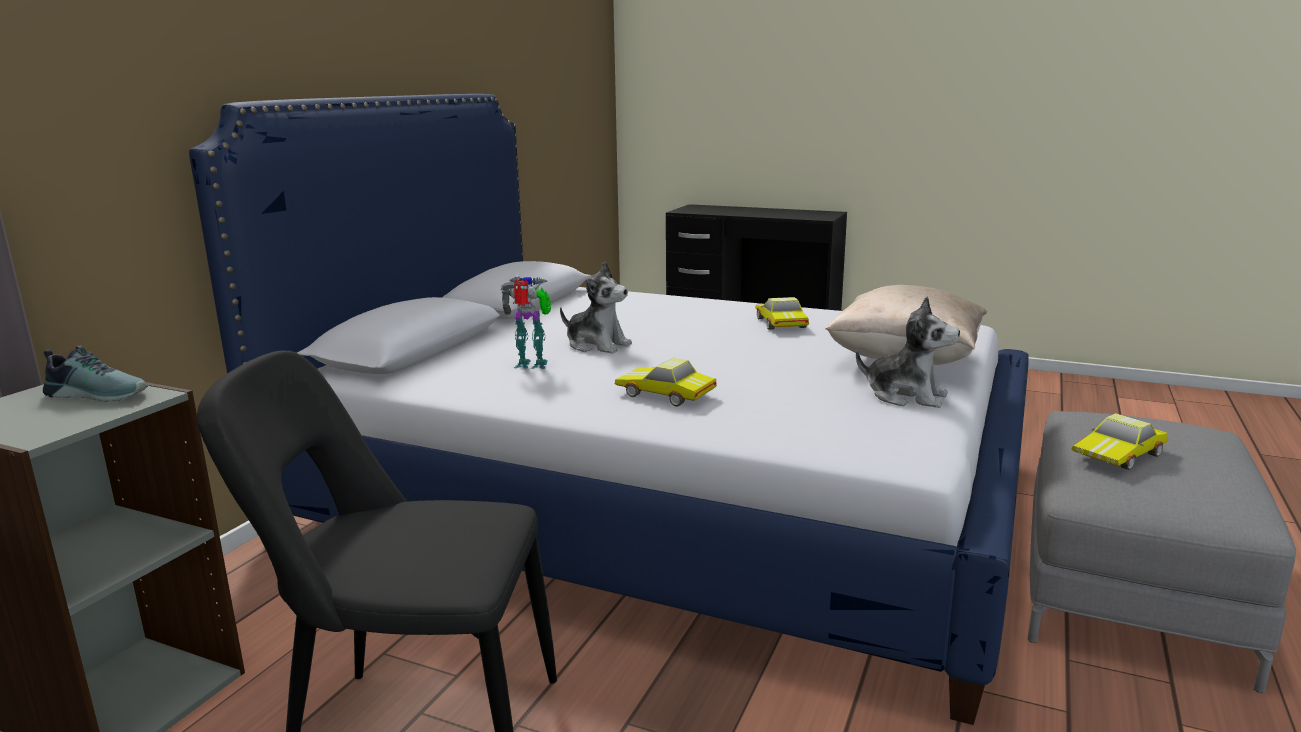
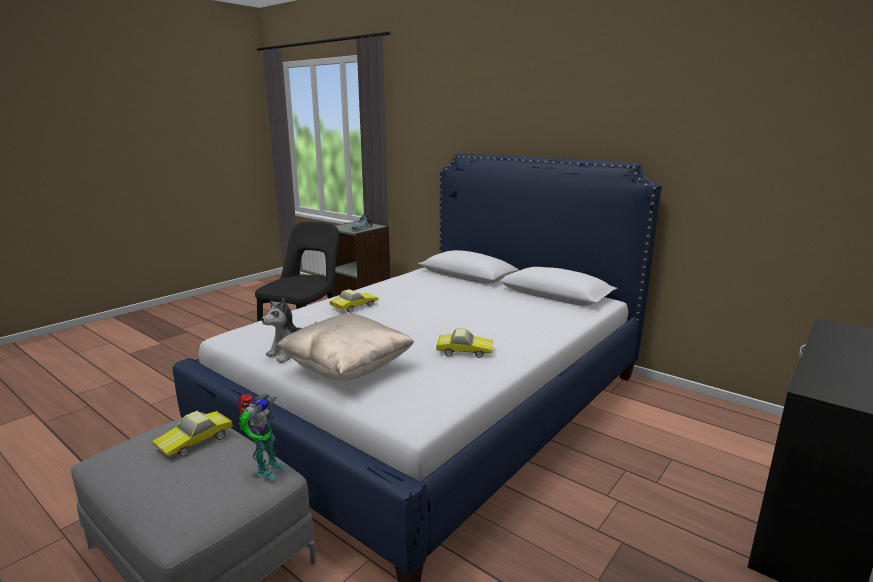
camera: 105 degrees right, 0 degrees up
(532, 365) = (421, 290): toy robot -> toy robot (265, 469)
(597, 345) = (447, 302): plush toy -> none
(1121, 455) = (196, 441): toy car -> toy car turned 120 degrees counterclockwise

